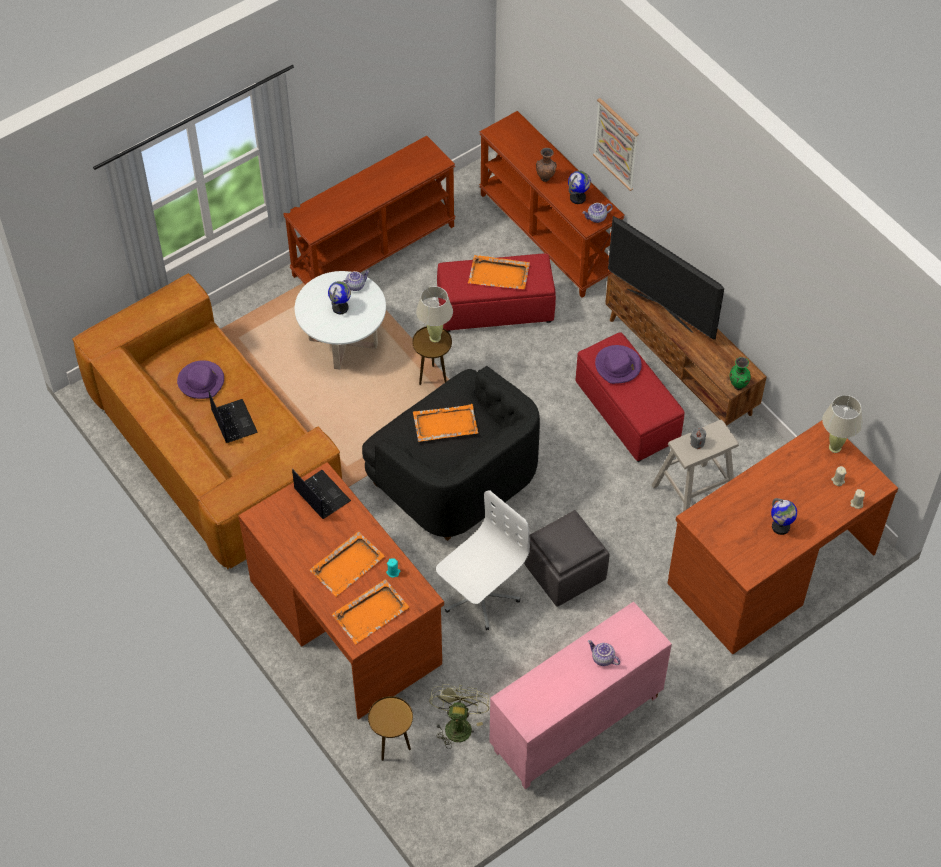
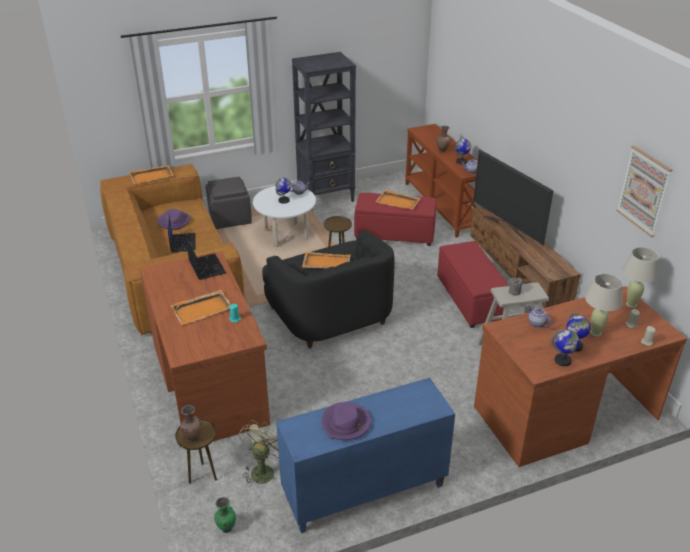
camera: 15 degrees right, 20 degrees down
(371, 612) = (203, 340): orange tray -> orange tray (152, 175)
(373, 249) = (326, 197): brown console table -> black bookcase
(389, 722) = (192, 438): none -> brown vase
(435, 337) = (340, 222): beige table lamp -> beige table lamp (595, 332)
(480, 596) = (319, 386): white office chair -> none
(564, 573) = (391, 384): grey ottoman -> grey ottoman (229, 218)
(576, 725) = (364, 492): pink cabinet -> blue cabinet
(602, 658) = (388, 412): teapot -> teapot (536, 323)
(616, 144) = (491, 112): picture -> picture (644, 190)
(618, 366) = (467, 256): purple hat -> purple hat (346, 423)
(737, 386) = (556, 275): green vase -> green vase (226, 528)
(771, 551) = (563, 360): none -> globe

